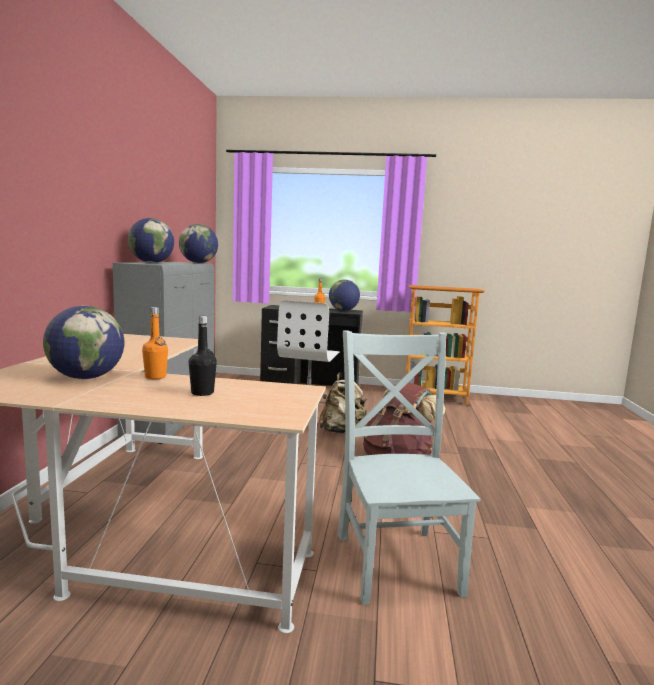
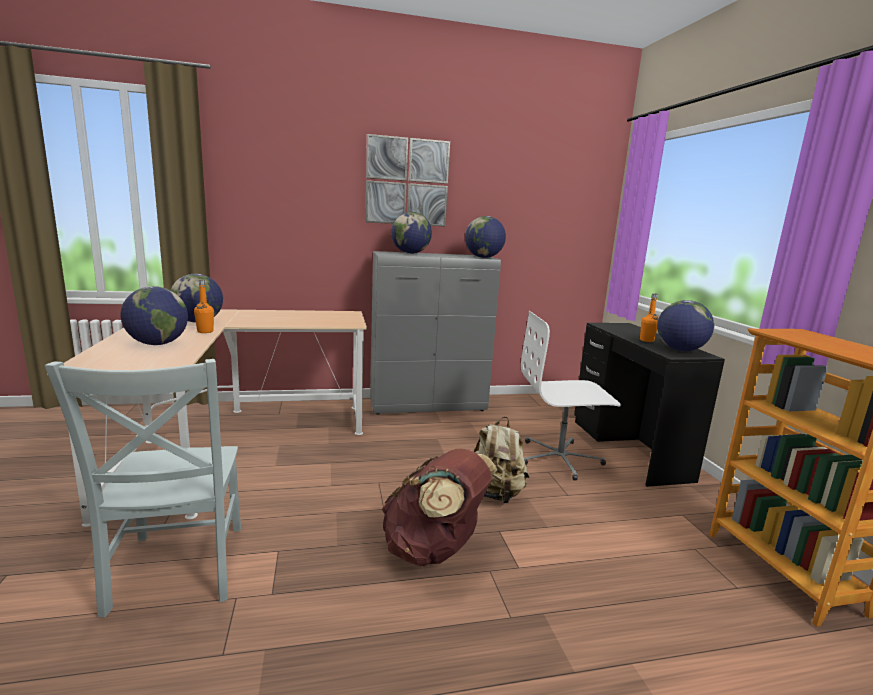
camera: 70 degrees right, 5 degrees up
(123, 184) = (407, 182): none -> picture
(202, 393) = (157, 344): black bottle -> globe
(396, 559) = (176, 571): grey chair -> grey chair turned 105 degrees clockwise

